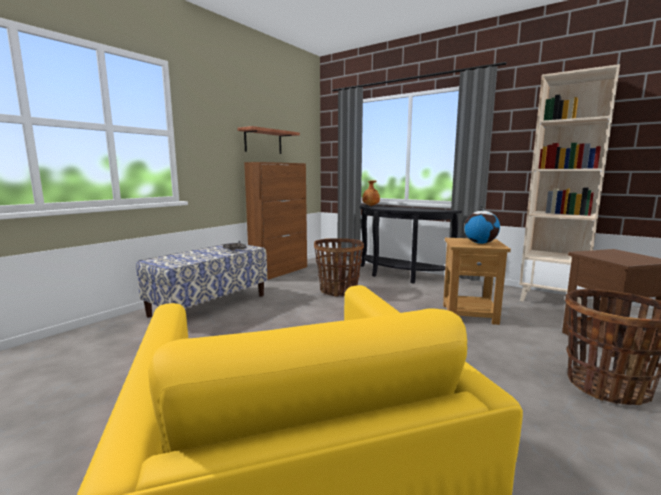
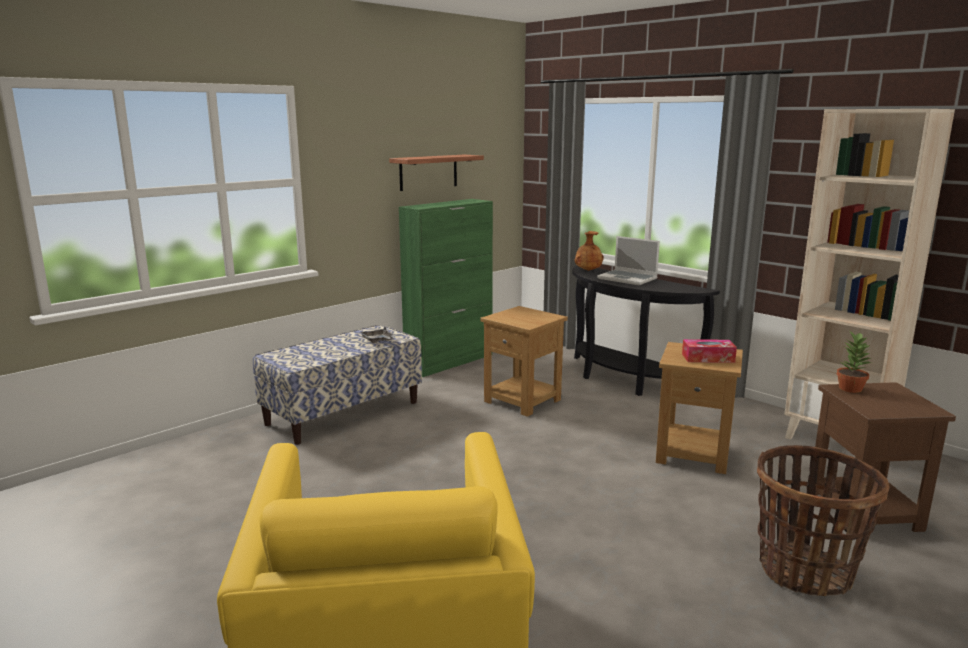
camera: 10 degrees right, 5 degrees up
(280, 272) = (450, 362): brown cabinet -> green cabinet
(338, 290) = (523, 401): basket -> brown side table
(399, 208) = (628, 279): none -> laptop
(480, 243) = (708, 358): globe -> tissue box
(591, 252) = (850, 388): none -> potted plant

